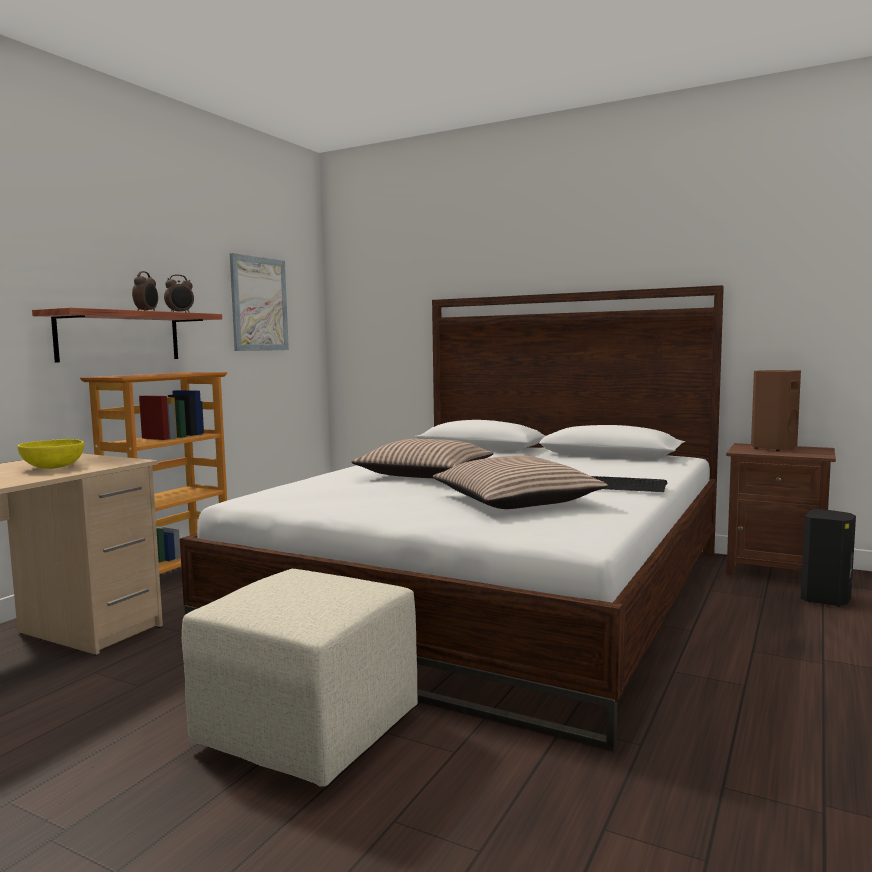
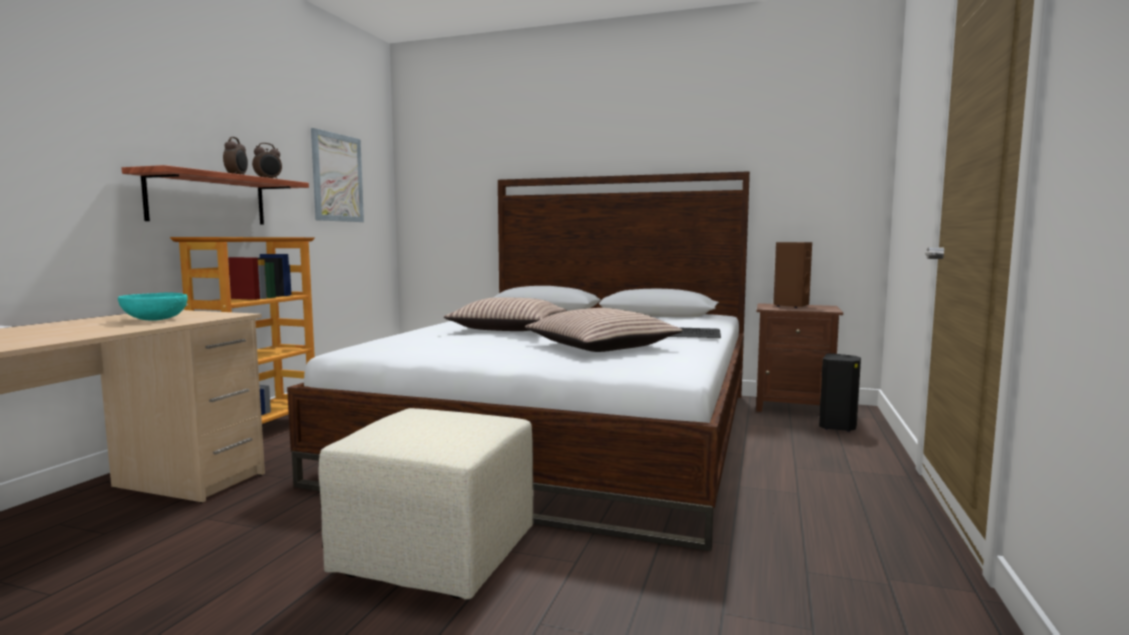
camera: 10 degrees left, 0 degrees up
(53, 467) = (155, 319): yellow bowl -> turquoise bowl

